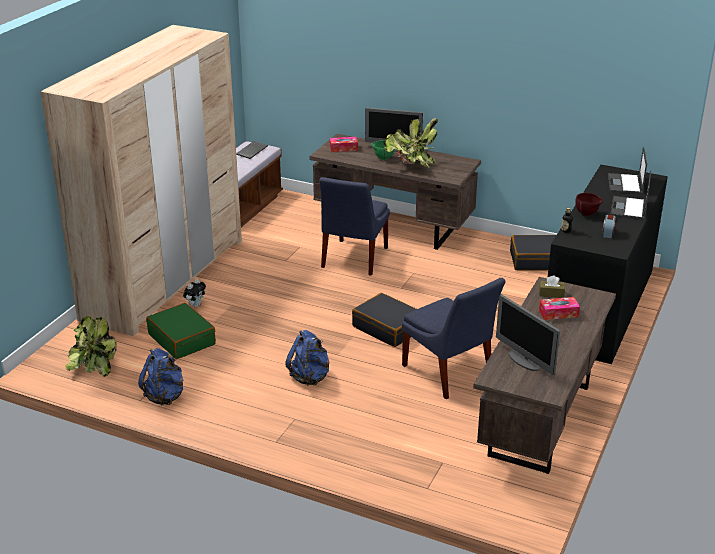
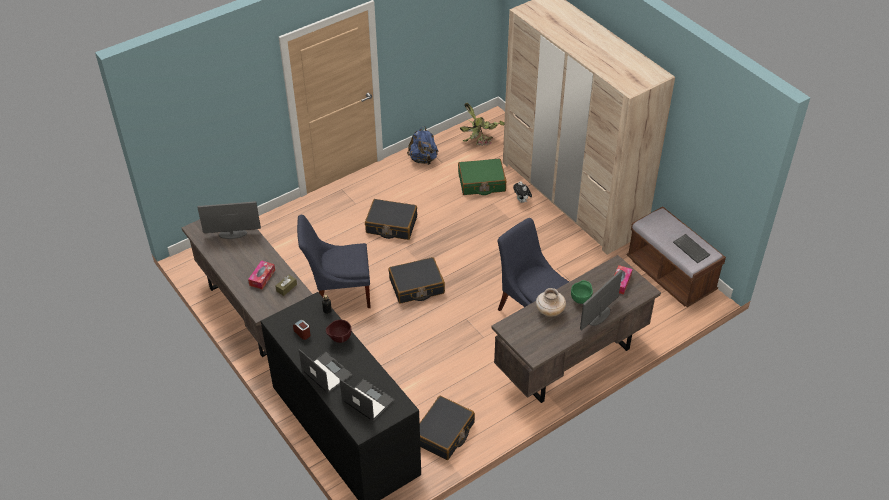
camera: 120 degrees right, 15 degrees up
(310, 377) = (391, 225): blue backpack -> black suitcase
(412, 166) = (549, 311): potted plant -> beige vase

